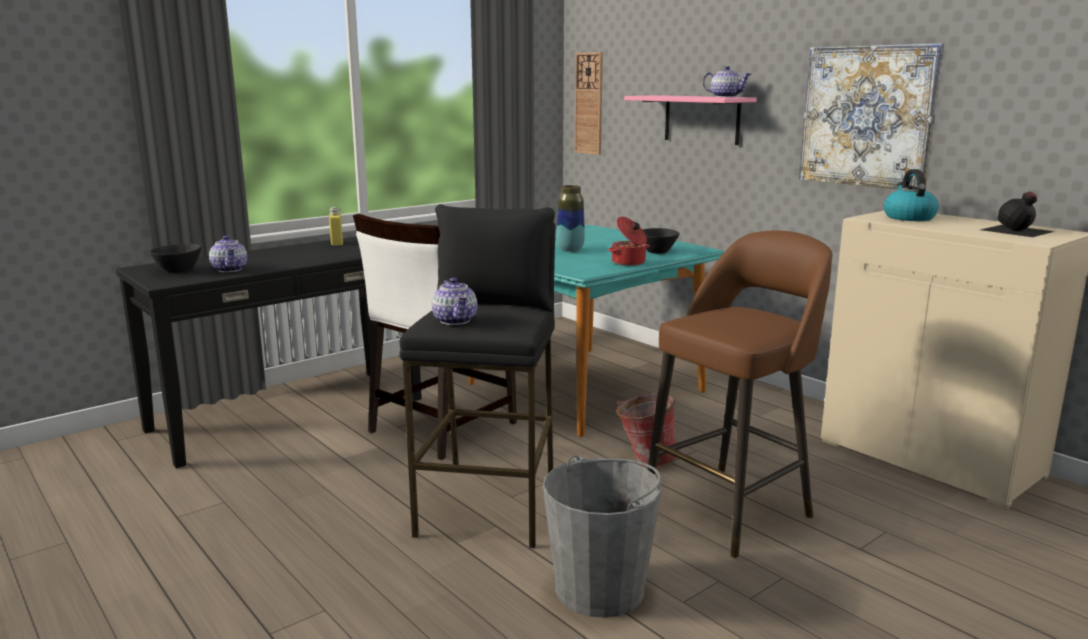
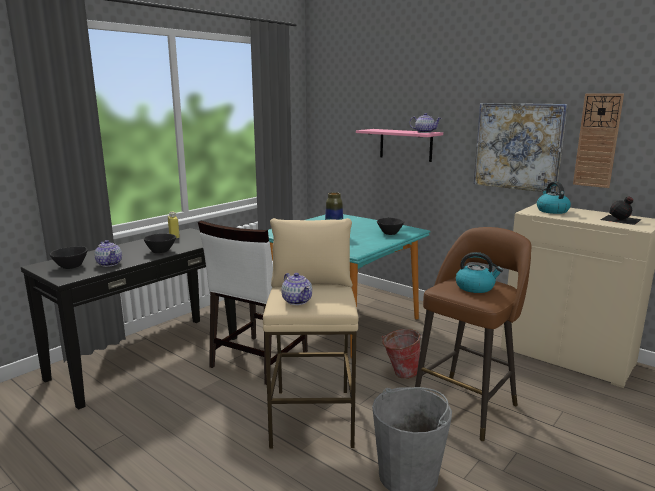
camera: 10 degrees left, 0 degrees up
(308, 259) = (161, 251): none -> black bowl
(490, 504) = (313, 417): black stool -> beige stool
(589, 103) = (325, 132): wall clock -> wall clock (597, 140)
(629, 263) = (378, 243): cooking pot -> none
(739, 320) = (475, 287): none -> kettle

